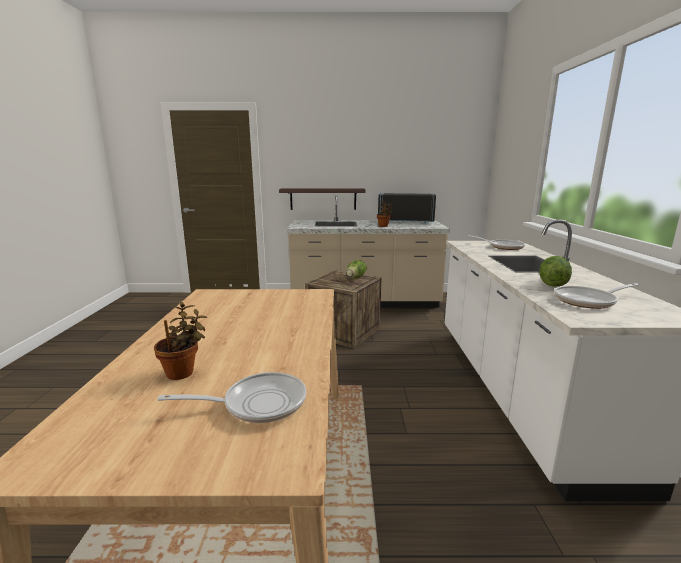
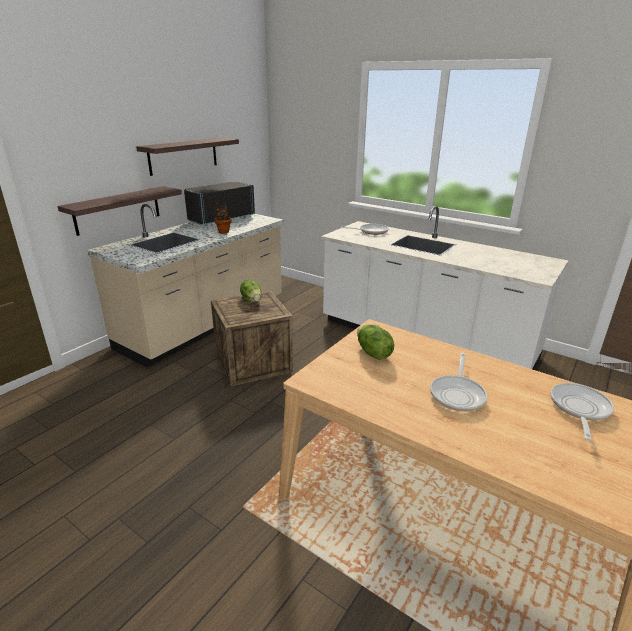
camera: 55 degrees left, 10 degrees up
(183, 372) = (516, 430): potted plant -> none
(387, 167) = (183, 156): none -> shelf
(552, 284) = (476, 258): lettuce -> lettuce (372, 353)
(588, 301) = (514, 265): frying pan -> frying pan (458, 394)

